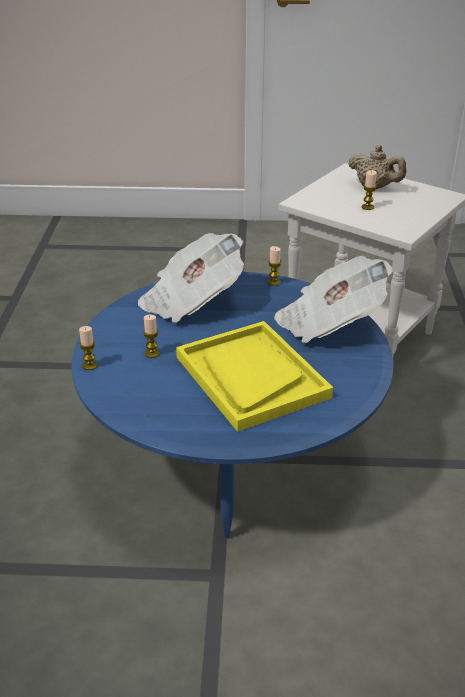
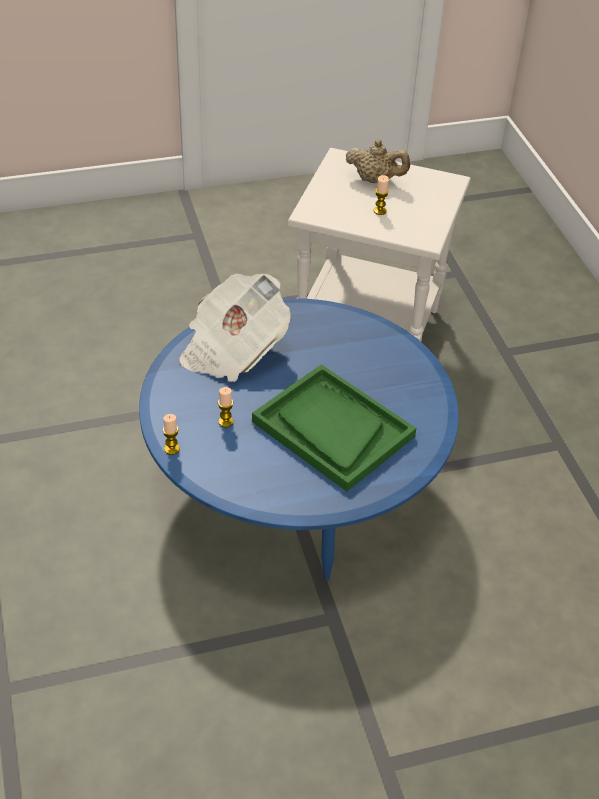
camera: 20 degrees left, 10 degrees up
(251, 377) = (332, 429): yellow tray -> green tray
(274, 282) = (304, 309): candle -> none
(329, 323) = (378, 350): newspaper -> none

